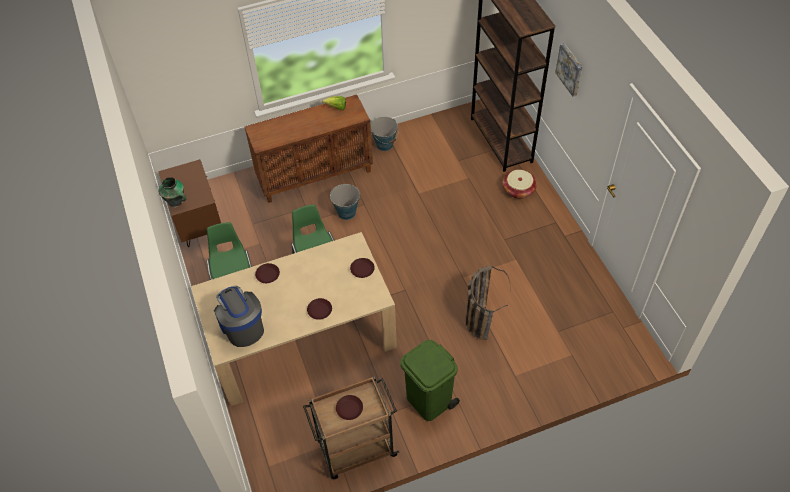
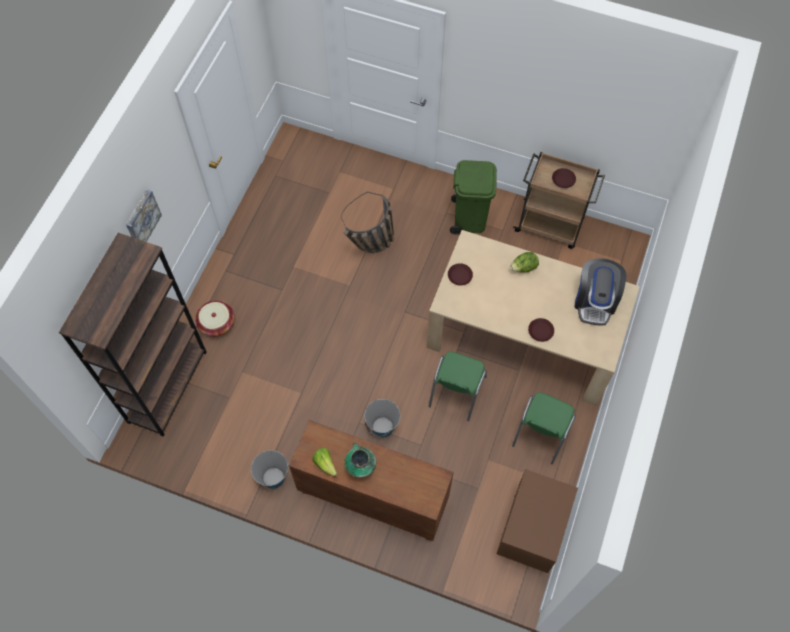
camera: 140 degrees left, 10 degrees up
(176, 202) = (562, 500): vase -> vase (361, 469)
(319, 310) = (523, 268): brown plate -> lettuce

